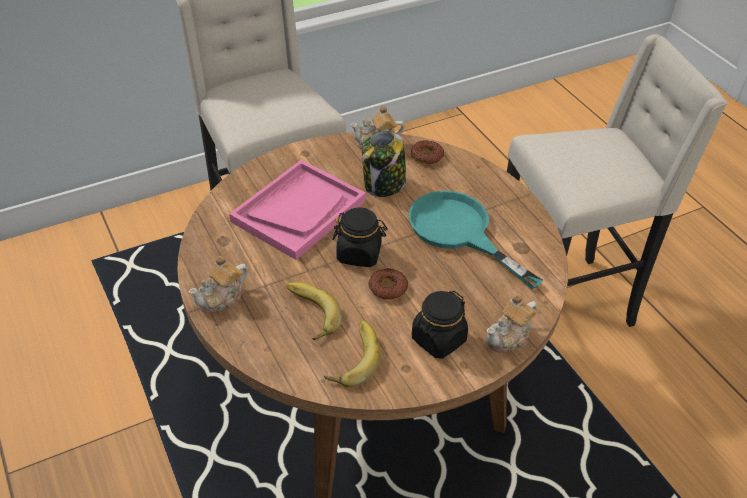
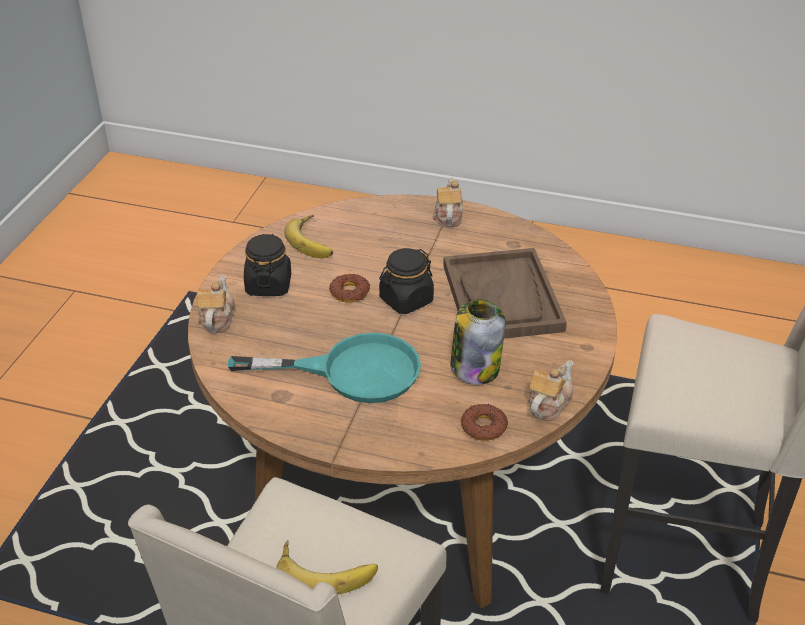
camera: 135 degrees right, 5 degrees down
(299, 210) = (502, 298): pink tray -> brown tray
(309, 314) = (379, 244): banana -> banana (326, 569)

